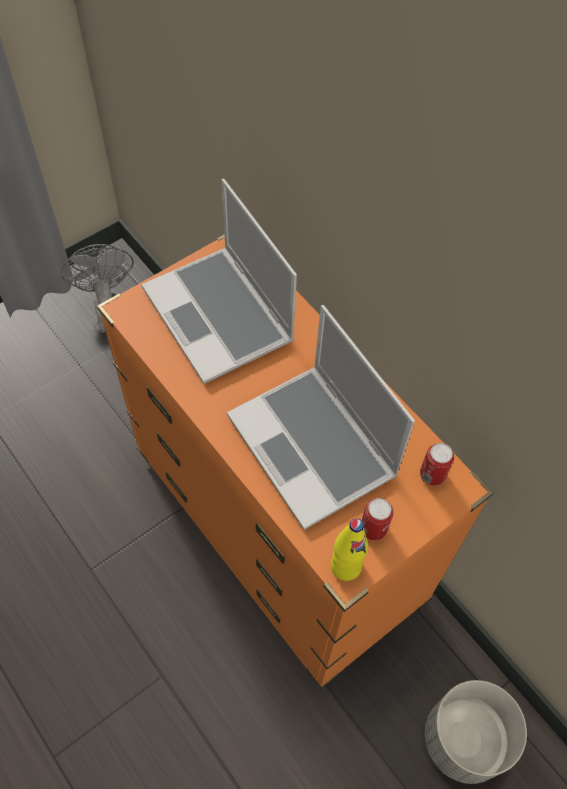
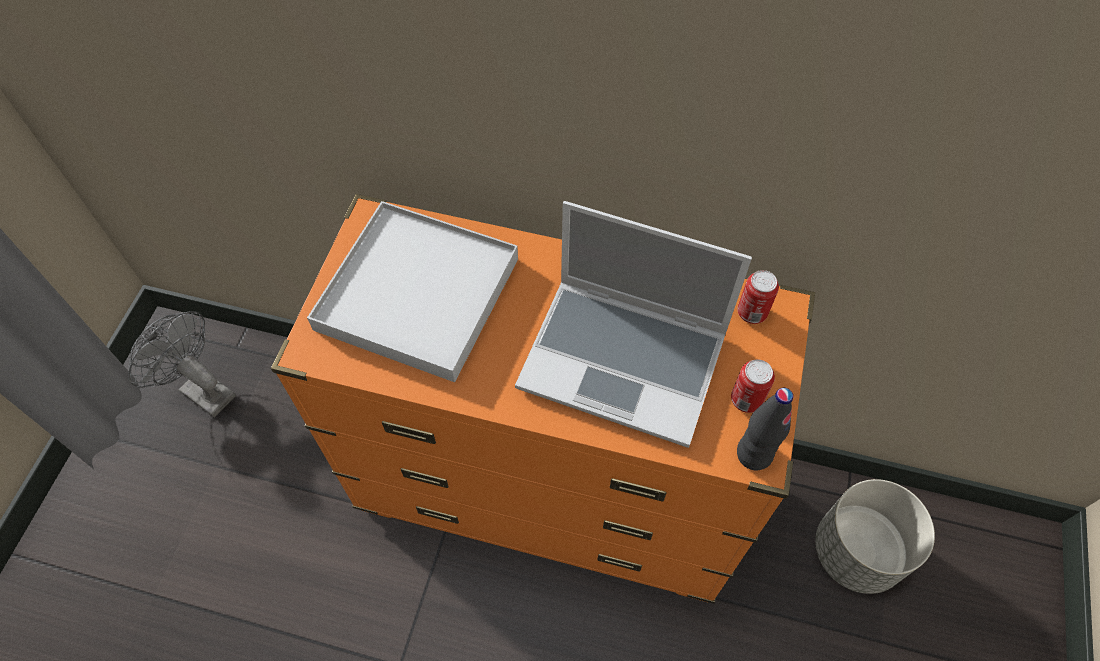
camera: 35 degrees left, 0 degrees up
(220, 316) = (418, 294): laptop -> white tray
(345, 566) = (754, 454): yellow bottle -> black bottle

